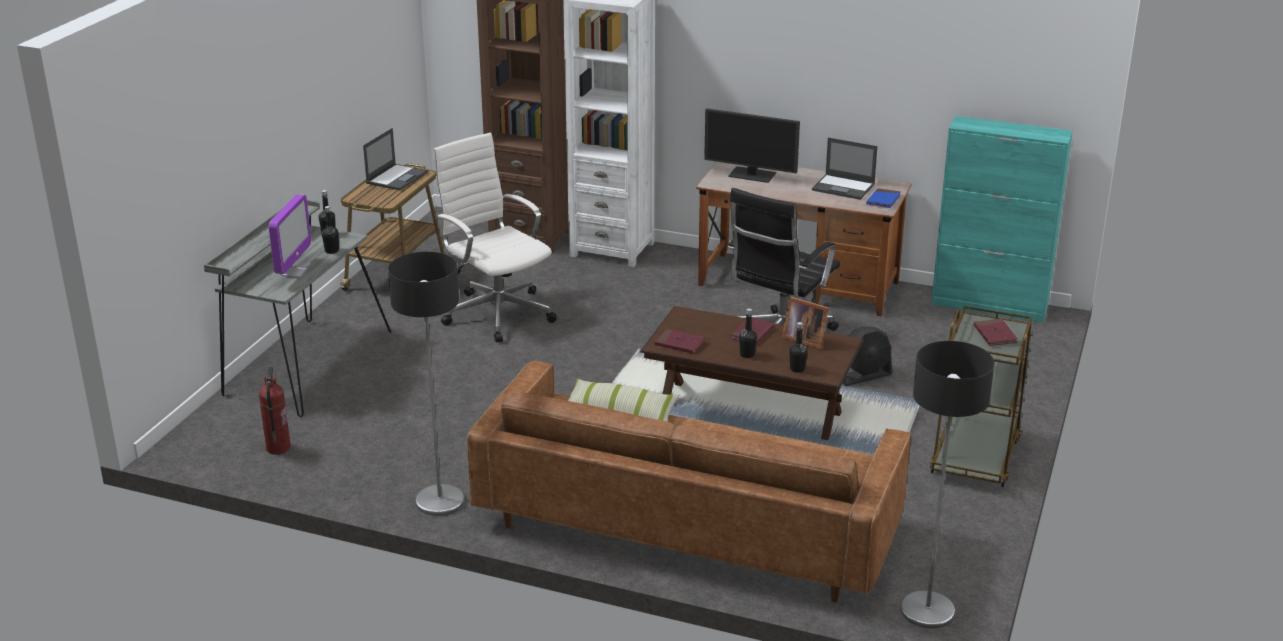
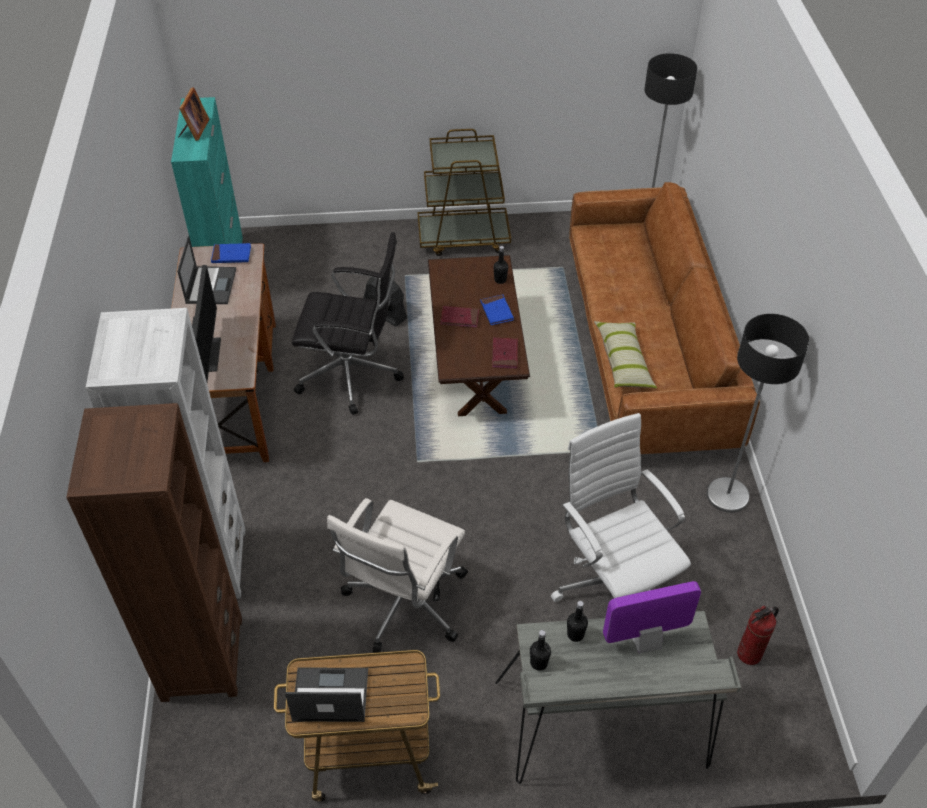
camera: 115 degrees left, 20 degrees up
(413, 405) = (614, 585): none -> white office chair
(747, 355) = (496, 311): black bottle -> blue book
(804, 339) = (450, 288): picture frame -> picture frame (194, 130)
(995, 335) = (458, 154): red book -> none

